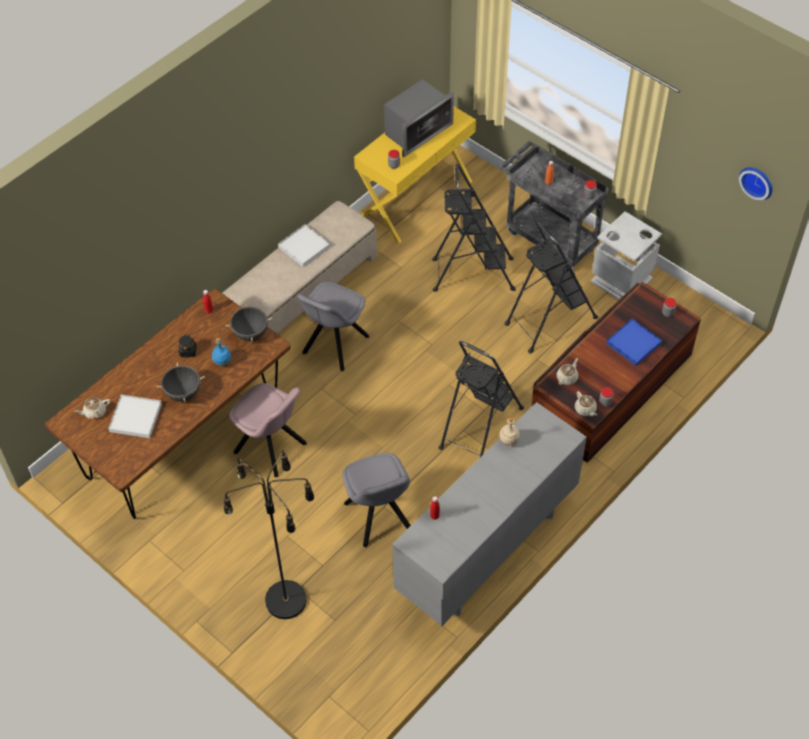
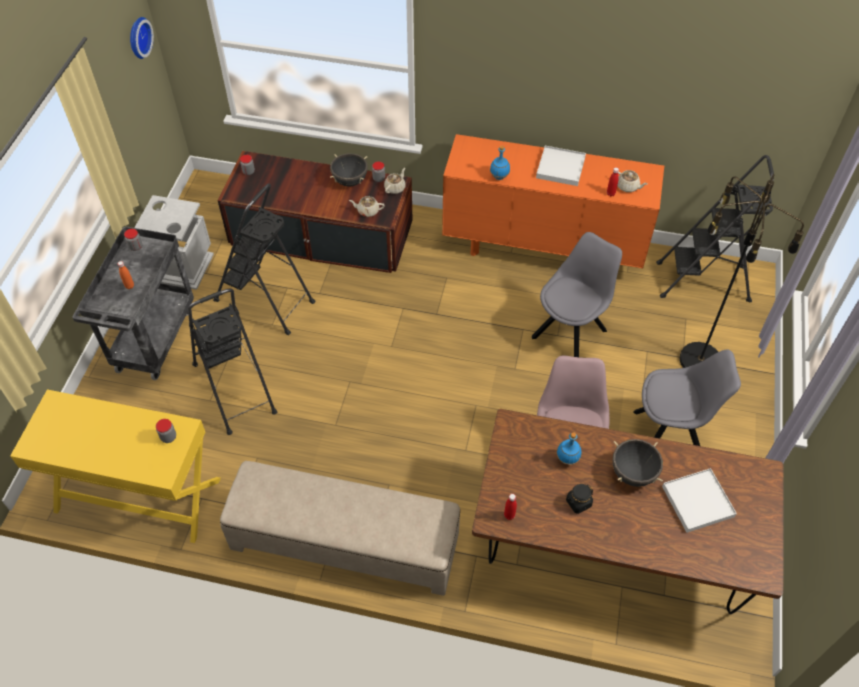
camera: 120 degrees left, 0 degrees up
(94, 412) = (725, 549): beige teapot -> beige teapot (628, 187)
(251, 334) = (511, 453): black cooking pot -> black cooking pot (350, 181)
(304, 247) = (320, 514): white tray -> white tray (560, 168)
(334, 345) = (402, 467): grey chair -> grey chair (668, 436)
(416, 131) = (94, 441): microwave -> none
(480, 428) = (425, 302): step ladder -> step ladder (704, 281)
(487, 550) = (542, 249): grey dresser -> orange dresser
(509, 442) = (499, 177): beige bottle -> blue bottle
(633, 344) = (299, 182): blue tray -> none

